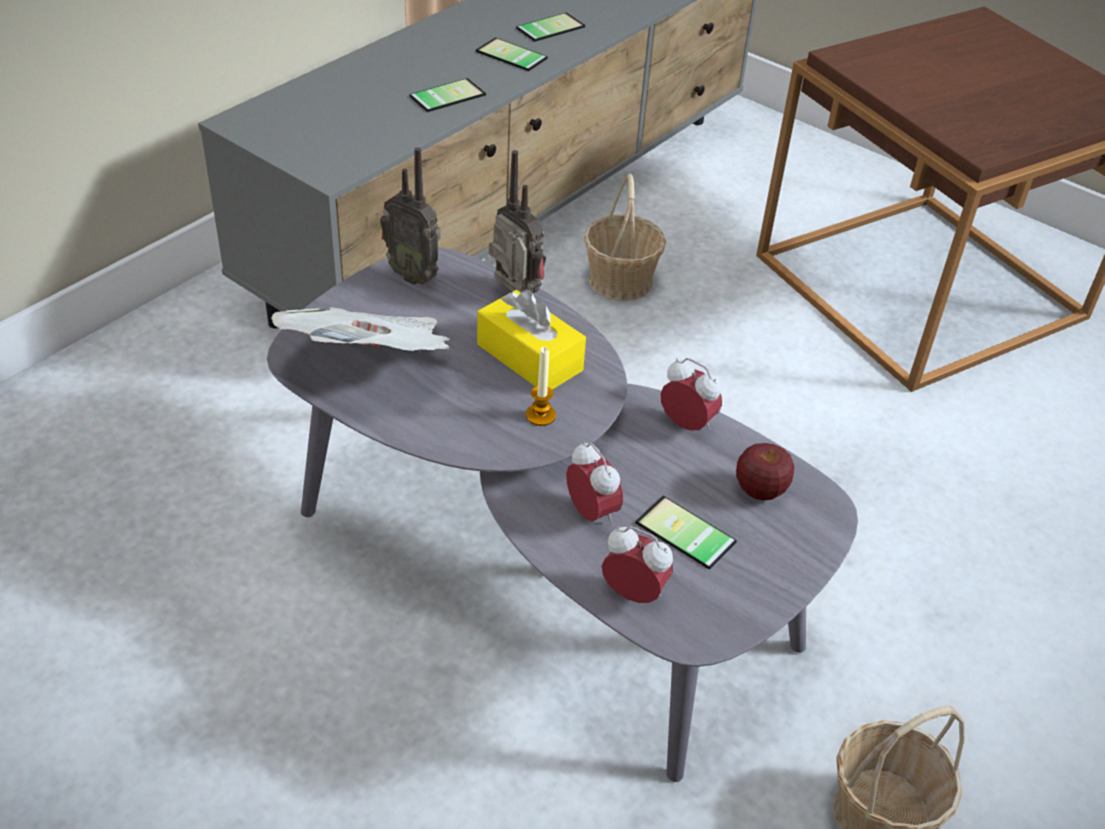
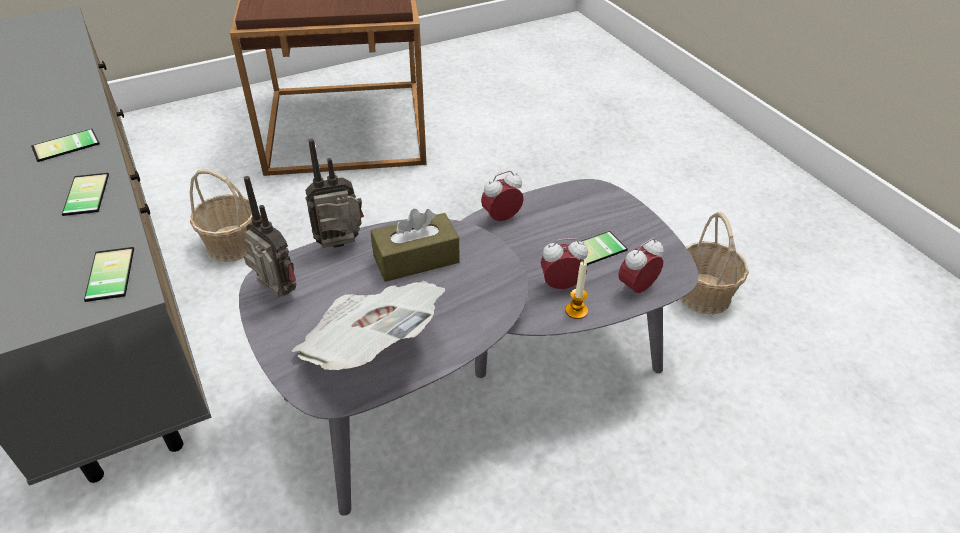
camera: 65 degrees left, 0 degrees up
(414, 275) = (276, 294): radio -> radio turned 105 degrees counterclockwise
(529, 357) = (416, 259): yellow tissue box -> brown tissue box
(540, 415) = (480, 271): candle -> candle (576, 311)
(548, 26) = (47, 116): phone -> phone (106, 274)
(760, 490) = (571, 208): apple -> none

